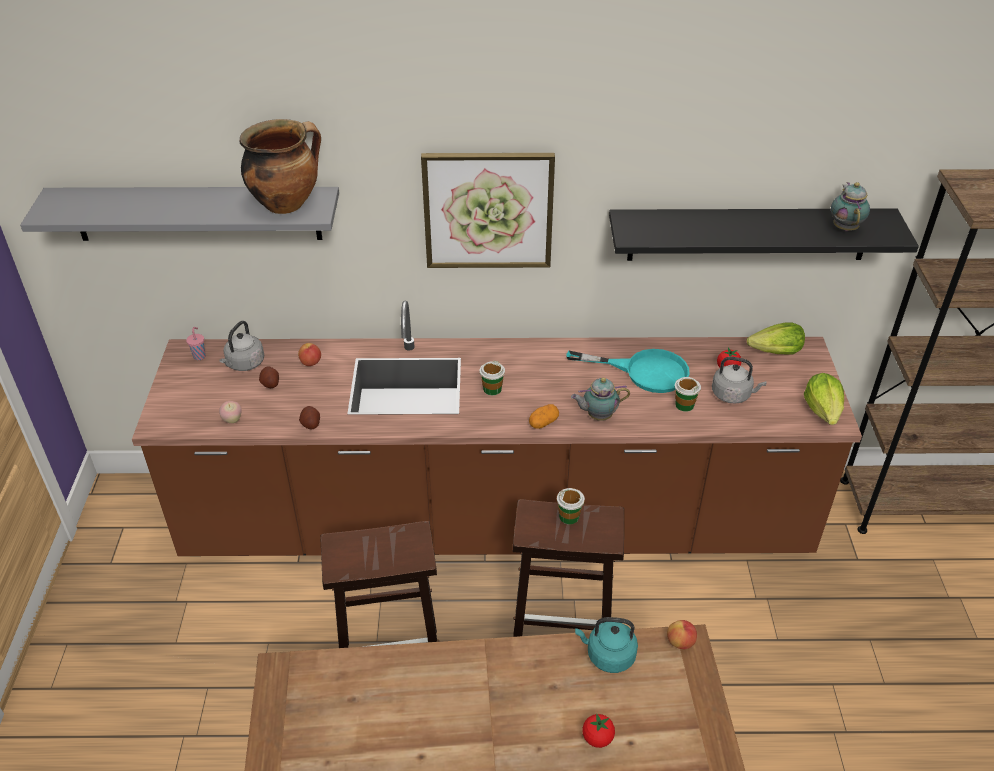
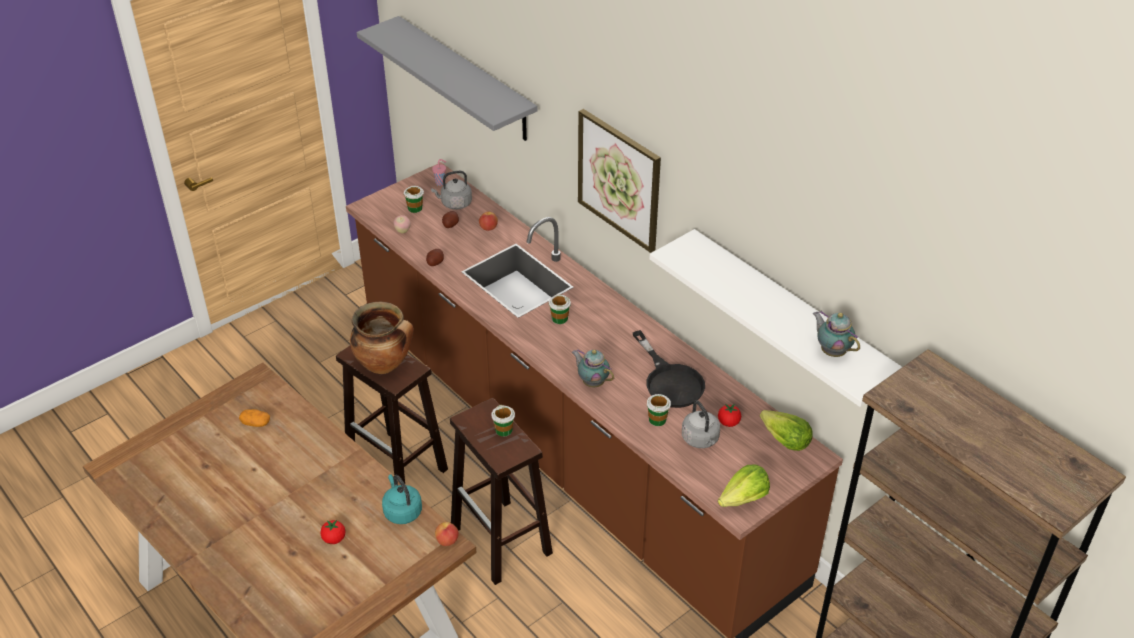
camera: 50 degrees right, 0 degrees up
(211, 393) = (415, 208): none -> cup
(287, 203) = (492, 99): cooking pot -> cooking pot (385, 364)
(543, 423) = (554, 360): potato -> potato (256, 423)
(644, 371) = (669, 380): turquoise frying pan -> black frying pan
(748, 234) = (790, 316): black shelf -> white shelf
(844, 227) = (832, 351): teapot -> teapot turned 90 degrees counterclockwise

